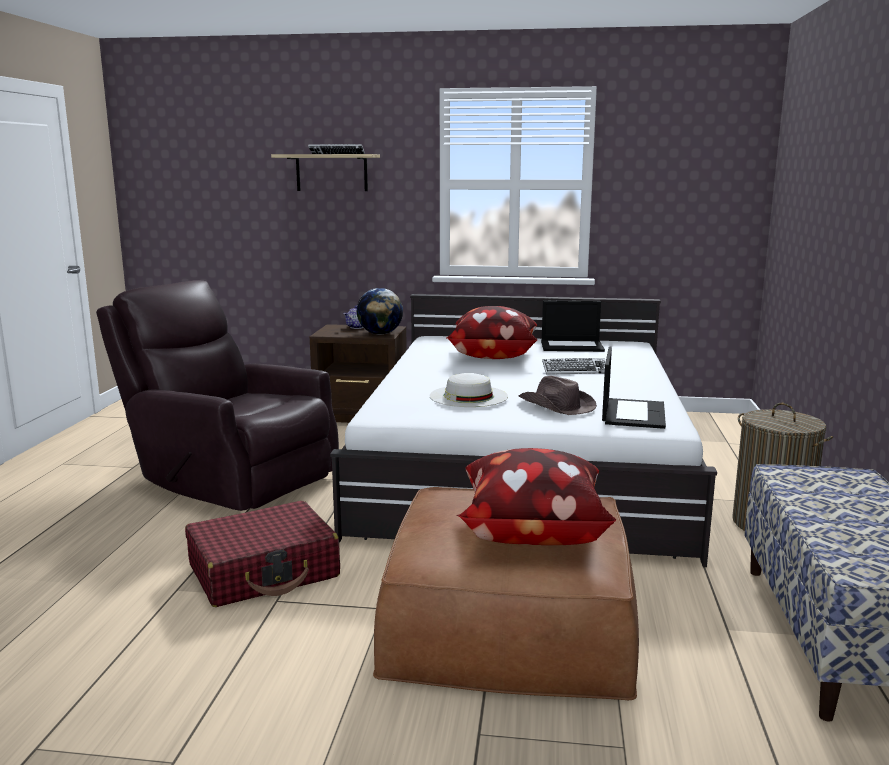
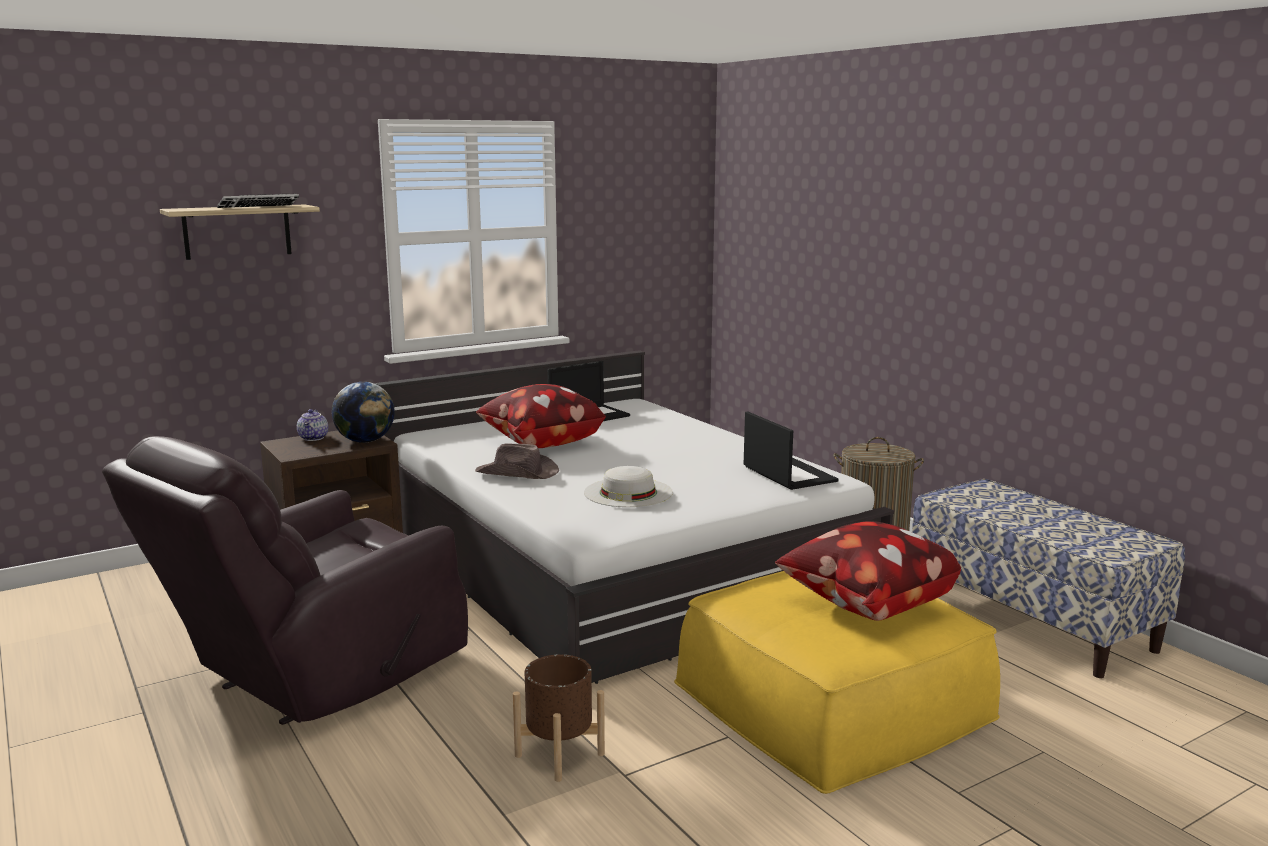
camera: 40 degrees left, 0 degrees up
(228, 478) = (314, 677): brown armchair -> brown armchair turned 45 degrees counterclockwise
(264, 571) = (559, 755): red suitcase -> brown planter
(509, 618) = (832, 699): brown ottoman -> yellow ottoman
(556, 406) = (718, 482): brown hat -> brown hat (518, 473)
(575, 371) = (652, 442): keyboard -> none

